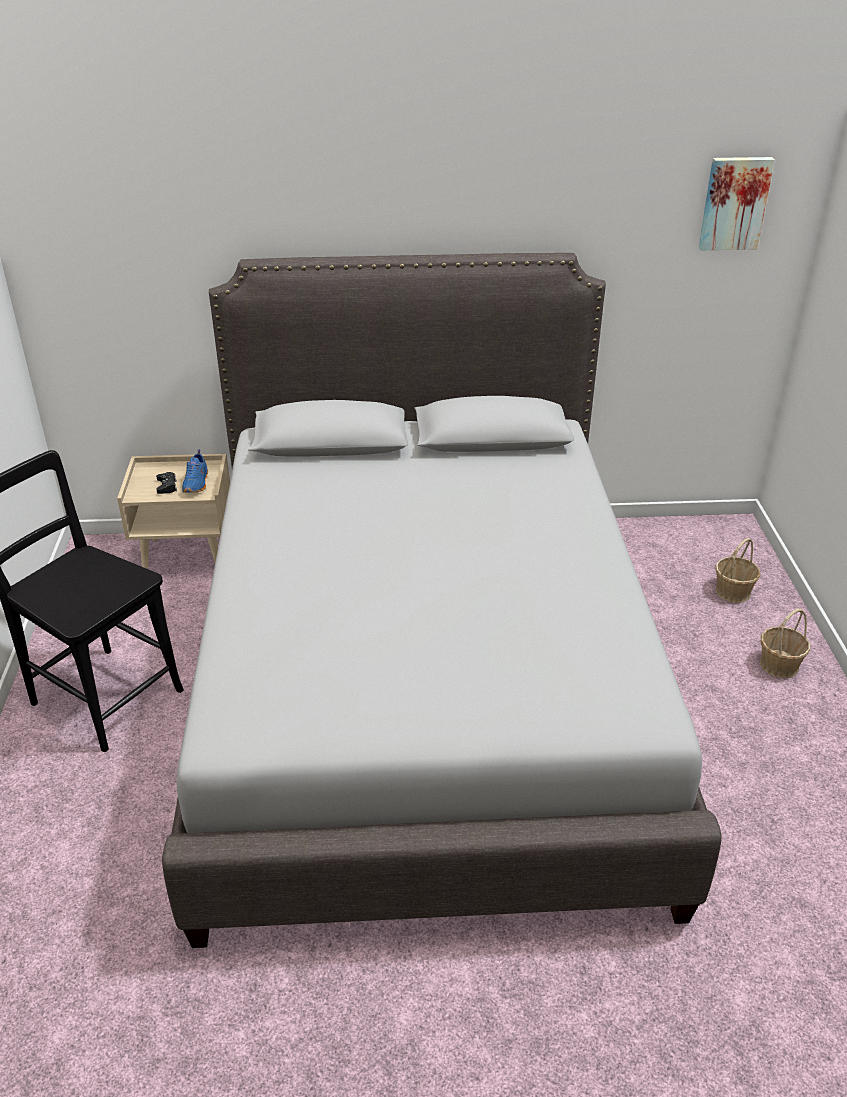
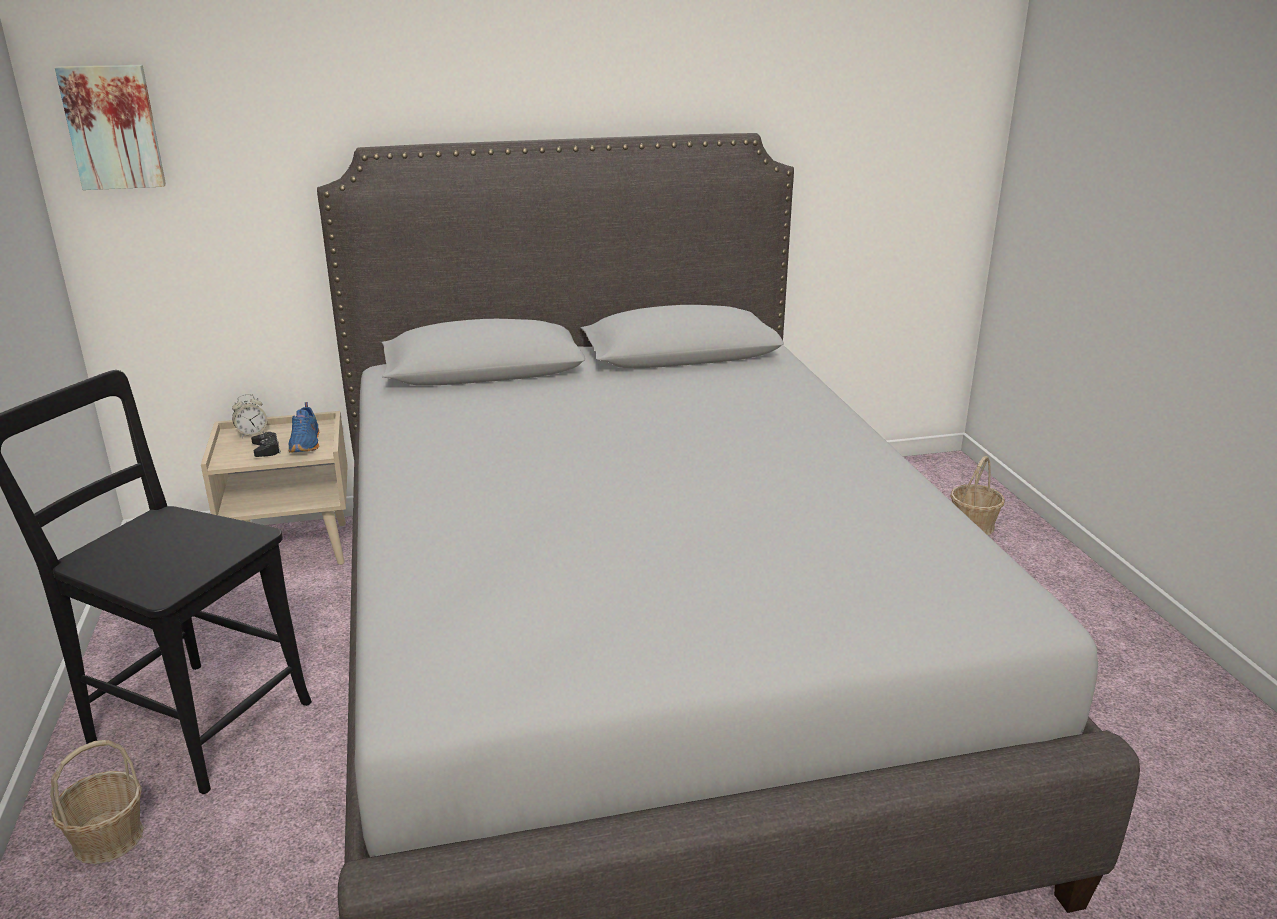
camera: 10 degrees left, 10 degrees down
(158, 469) = (252, 434): none -> alarm clock
(734, 203) = (924, 76): picture -> picture (113, 127)
(778, 665) = (1057, 594): basket -> basket (107, 838)

